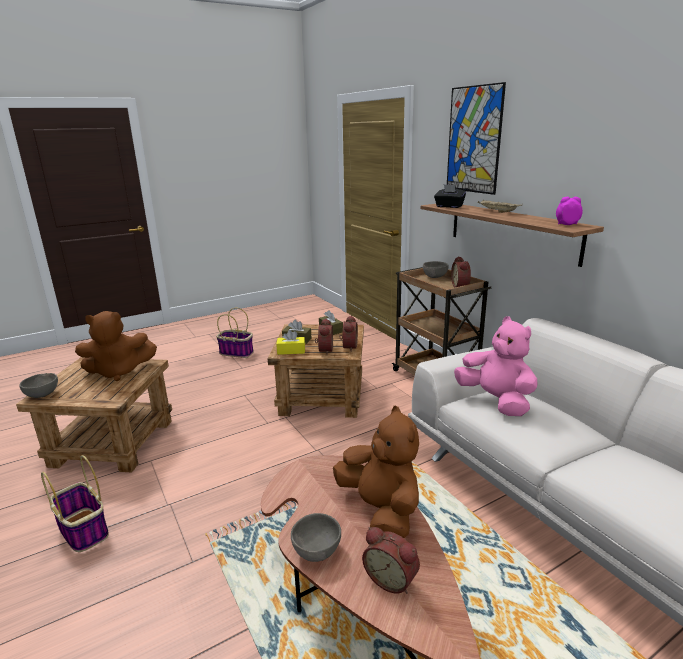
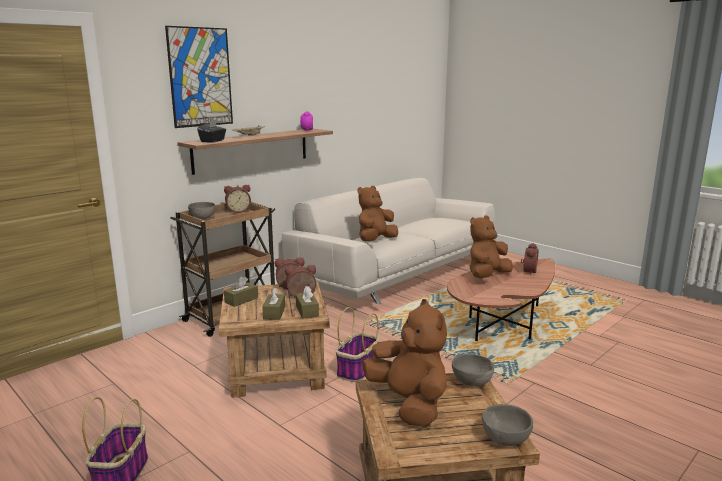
camera: 105 degrees left, 5 degrees down
(83, 530) = (562, 451): basket -> basket (357, 370)
(291, 351) = (307, 311): yellow tissue box -> brown tissue box
(316, 551) = (532, 286): grey bowl -> grey bowl (472, 383)
(496, 401) = (375, 241): pink plush toy -> brown plush toy

